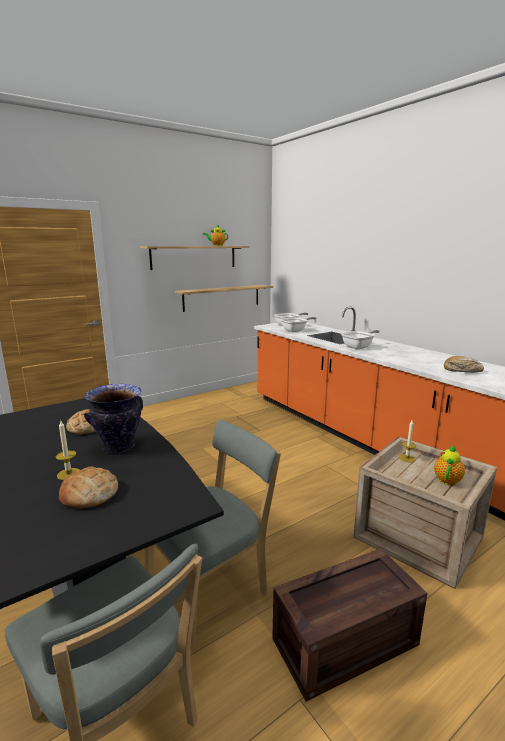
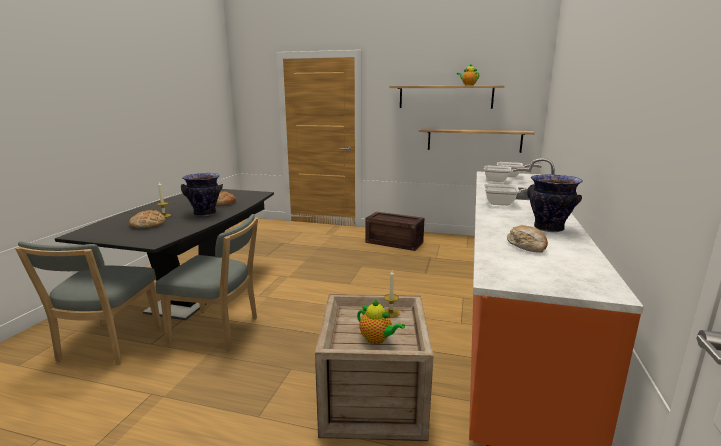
camera: 50 degrees right, 0 degrees up
(345, 639) = (212, 395): crate -> crate (395, 242)
(430, 356) = (548, 228): none -> vase
(447, 479) = (377, 339): teapot -> teapot turned 45 degrees clockwise

